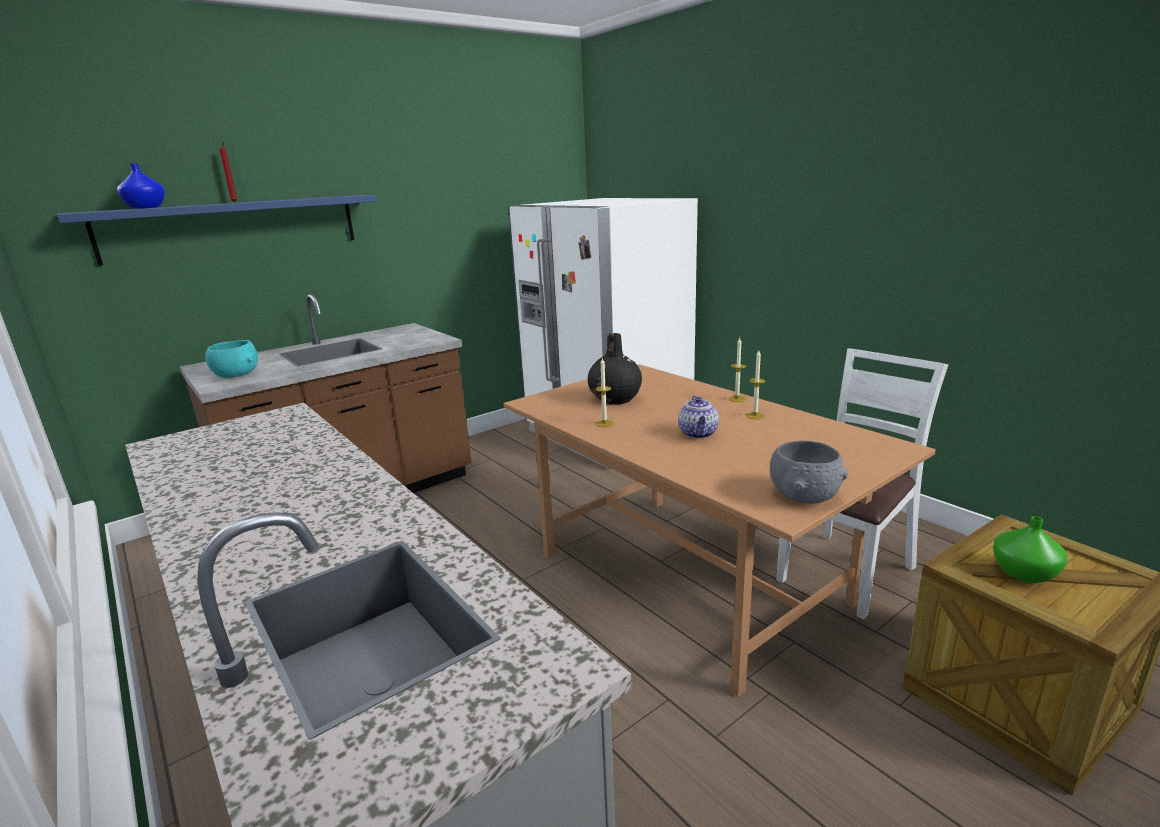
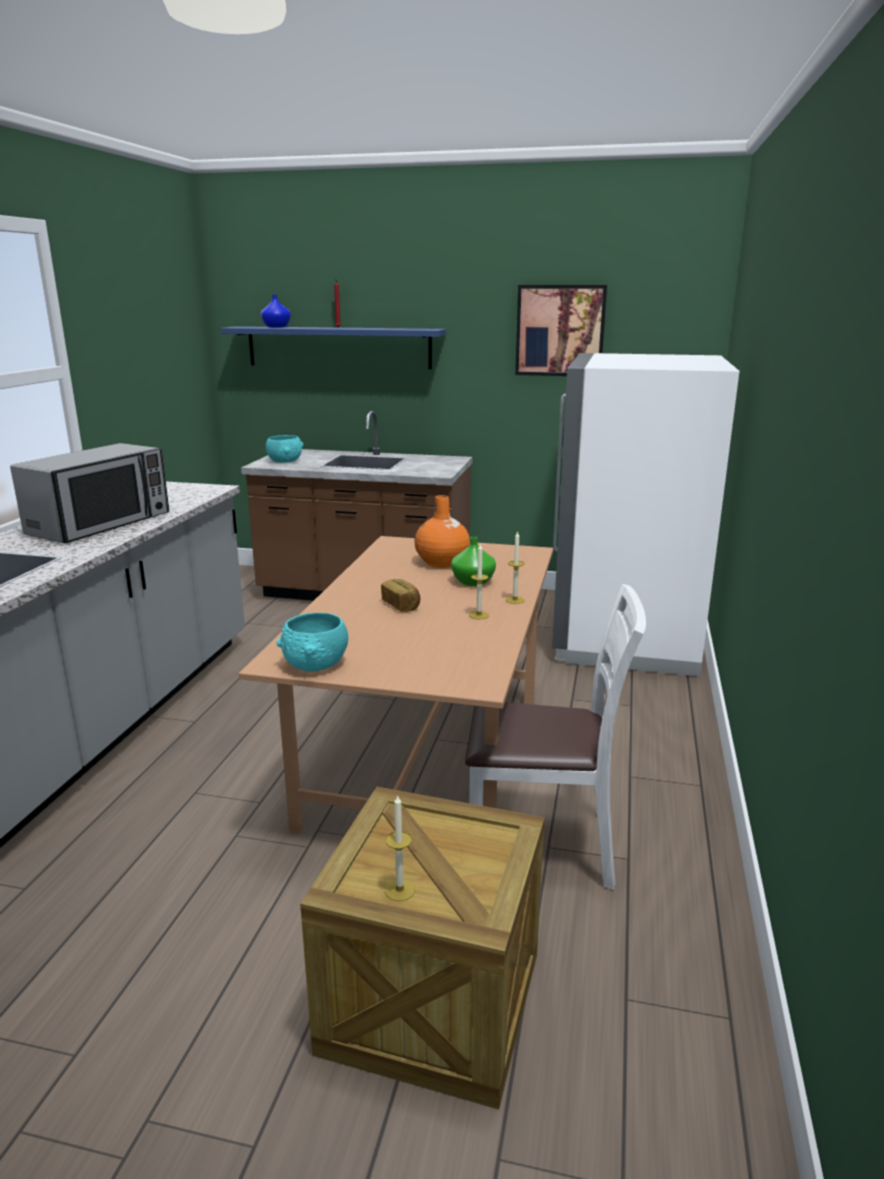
camera: 50 degrees right, 0 degrees up
(295, 494) = (101, 524): none -> microwave
(469, 189) = (560, 331): none -> picture
(604, 423) = (380, 572): candle -> candle (399, 890)
(615, 399) = (442, 562): black vase -> orange vase
(698, 434) = (401, 605): teapot -> bread
(805, 495) = (316, 664): grey bowl -> turquoise bowl
(1023, 573) = (414, 842): green vase -> green vase (472, 581)

